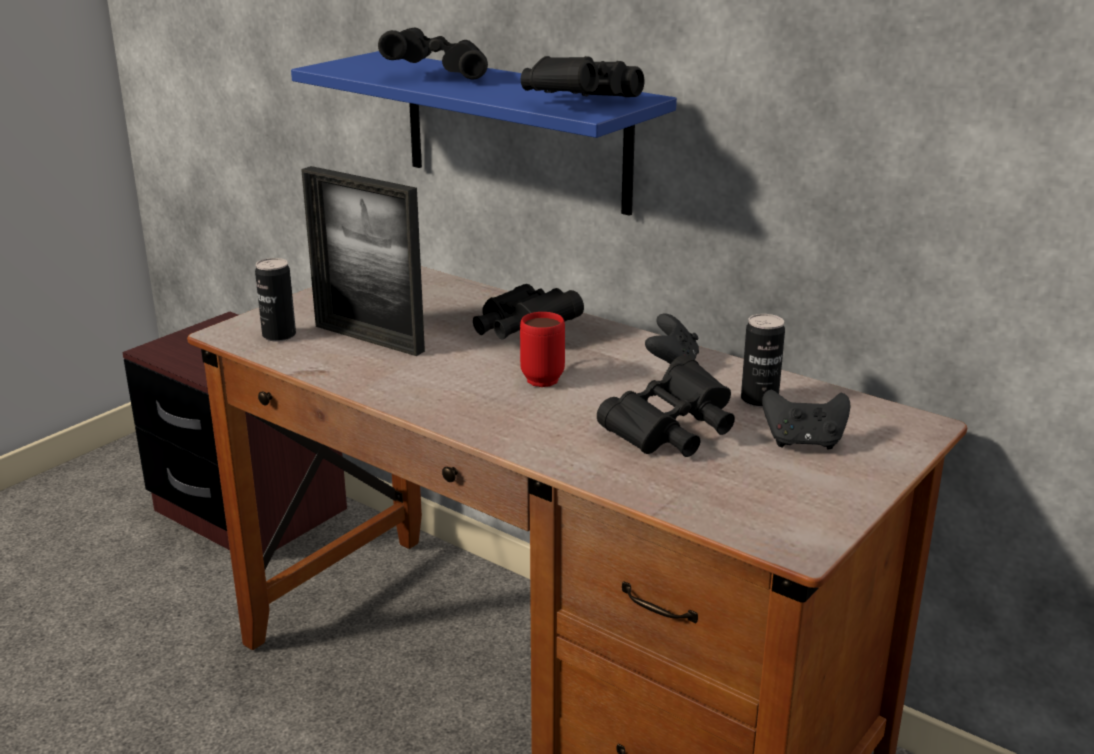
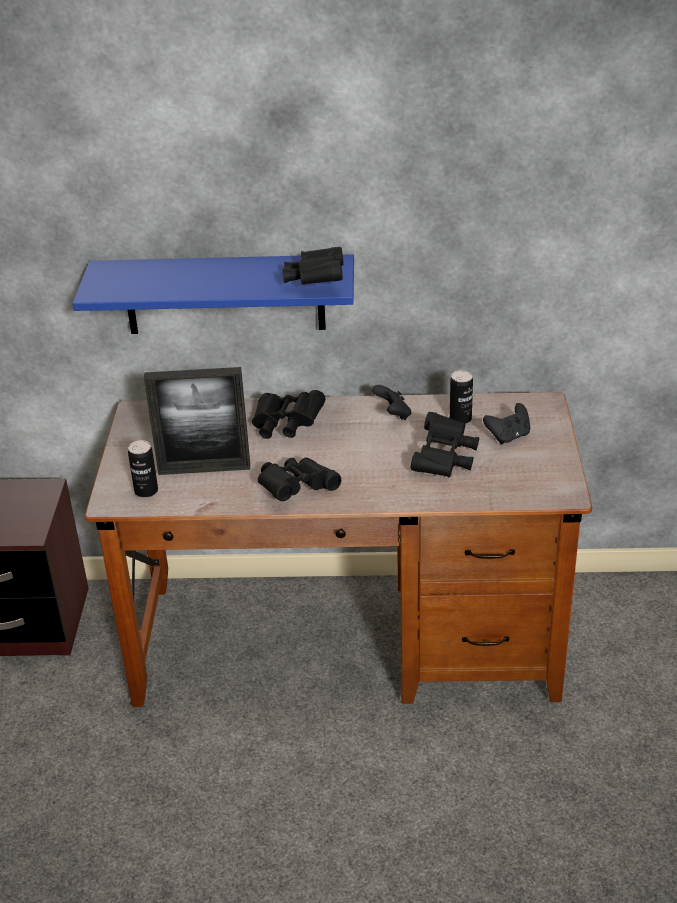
camera: 35 degrees left, 10 degrees up
(438, 76) = (185, 279): black binoculars -> black binoculars (296, 489)
(542, 377) = (337, 452): red mug -> none

